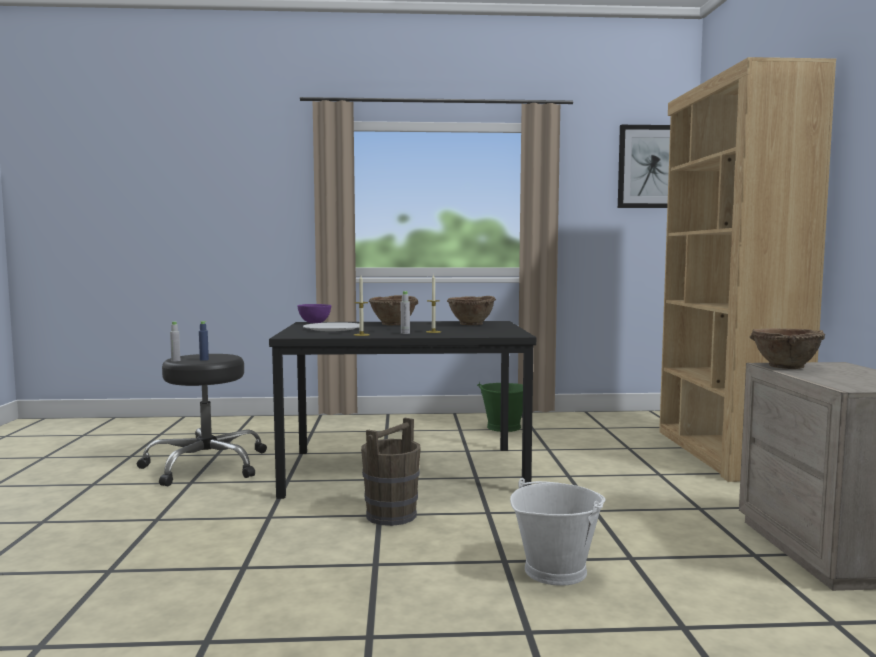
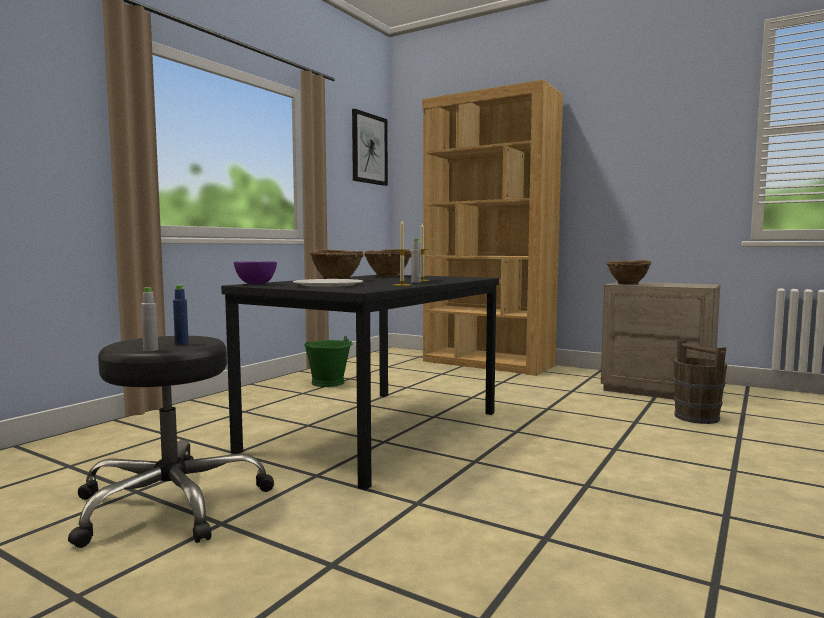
camera: 55 degrees left, 0 degrees up
(391, 515) = (482, 458): brown bucket -> brown bucket (696, 417)
(555, 570) = (641, 441): white bucket -> none

